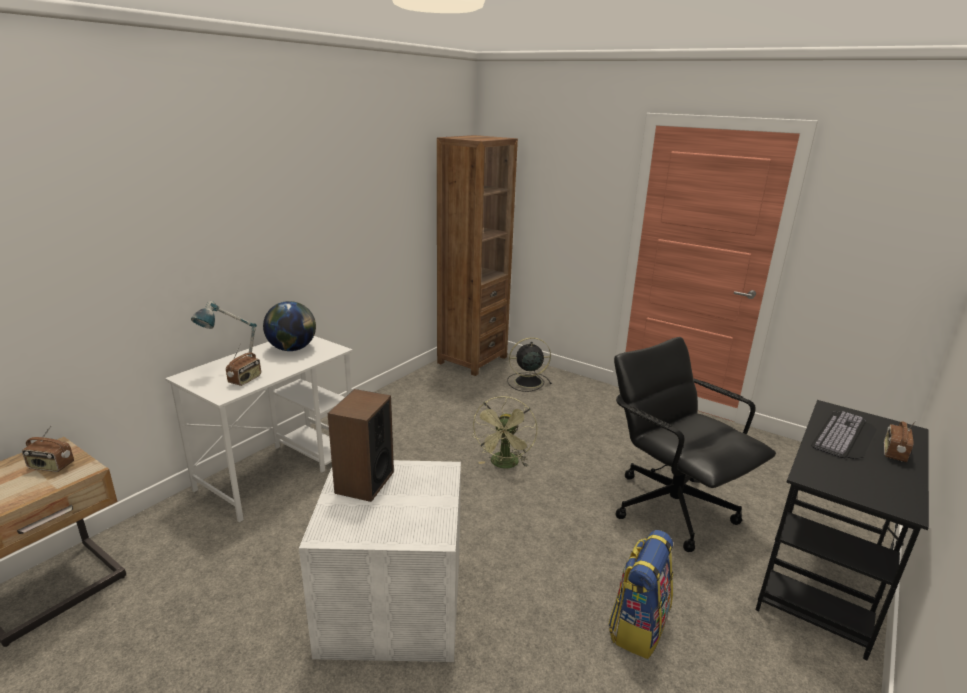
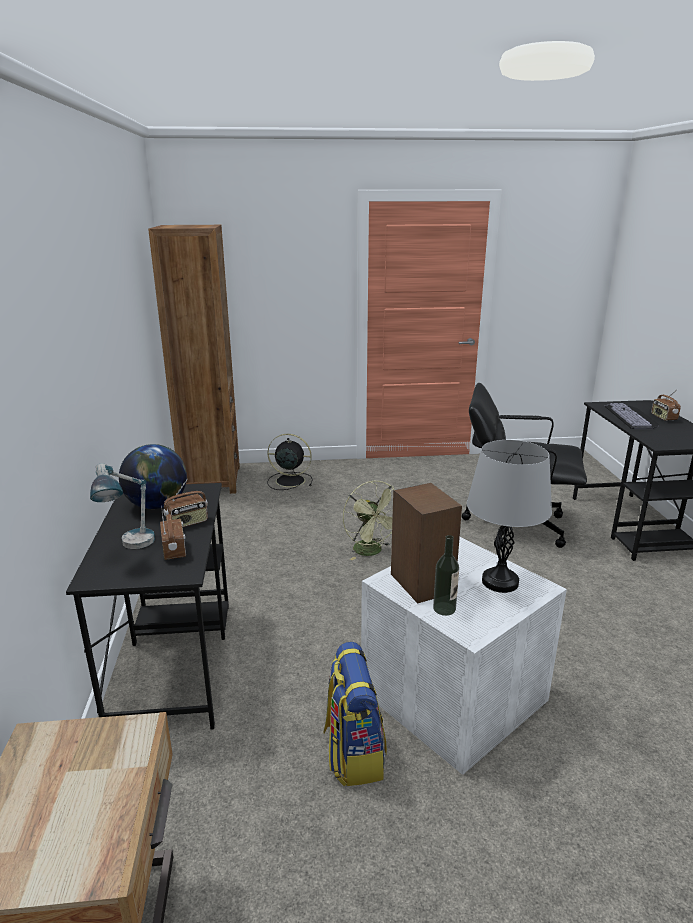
camera: 40 degrees left, 0 degrees up
(51, 466) = (81, 756): radio -> radio (188, 522)
(279, 470) = (174, 661): white desk -> black desk
(342, 507) = (444, 608): none -> bottle
(416, 514) = (500, 582): none -> grey table lamp
(527, 381) = (289, 481): black fan -> black fan turned 60 degrees clockwise
(637, 626) = (601, 606): backpack -> backpack (353, 753)

